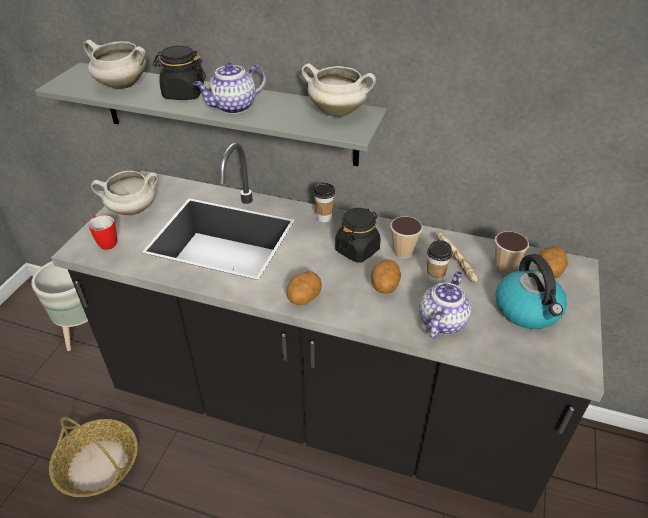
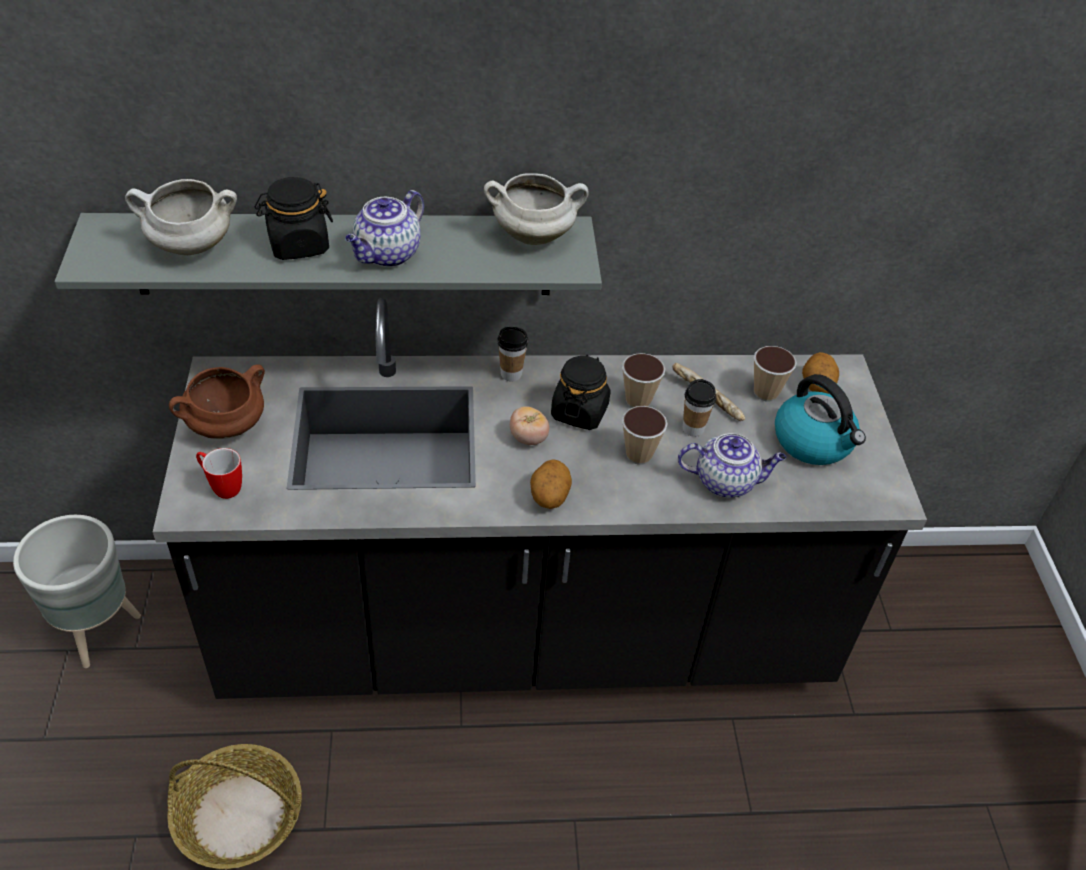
camera: 25 degrees left, 5 degrees up
(132, 210) = (226, 427): white cooking pot -> brown cooking pot
(312, 258) = (528, 438): none -> tomato
(384, 287) = (639, 455): potato -> cup
(442, 321) = (726, 481): teapot -> teapot turned 90 degrees clockwise

